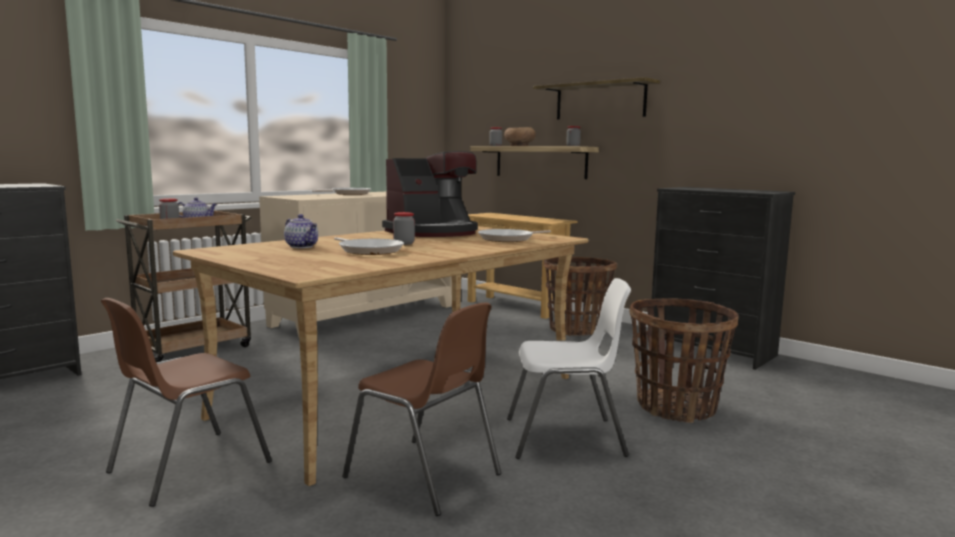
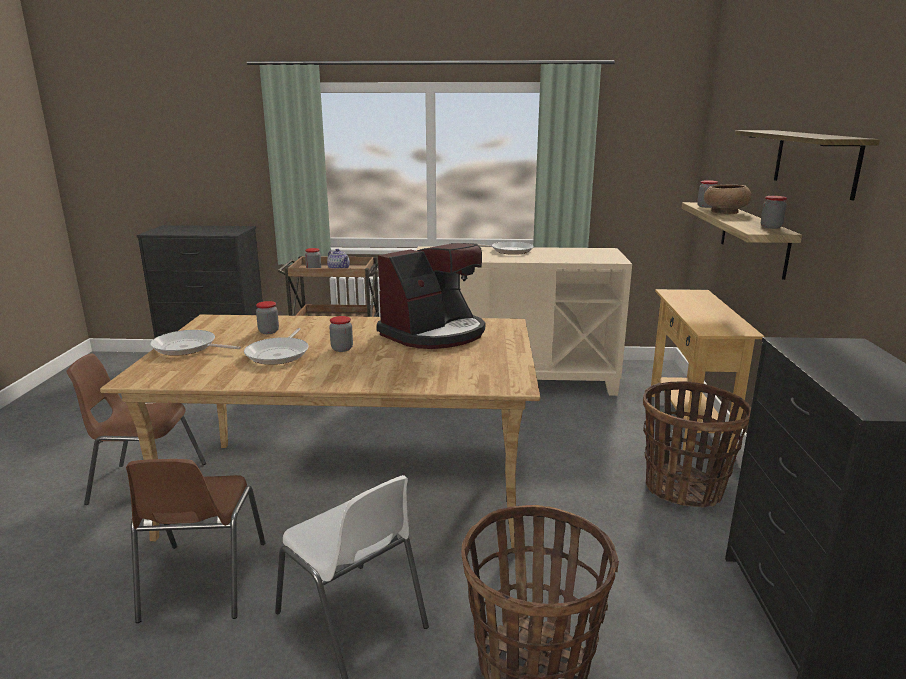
camera: 50 degrees right, 10 degrees up
(302, 246) = (268, 331): teapot -> jar
(433, 232) = (434, 333): coffee machine -> coffee machine turned 60 degrees counterclockwise
(508, 239) = (449, 369): frying pan -> frying pan (187, 348)

